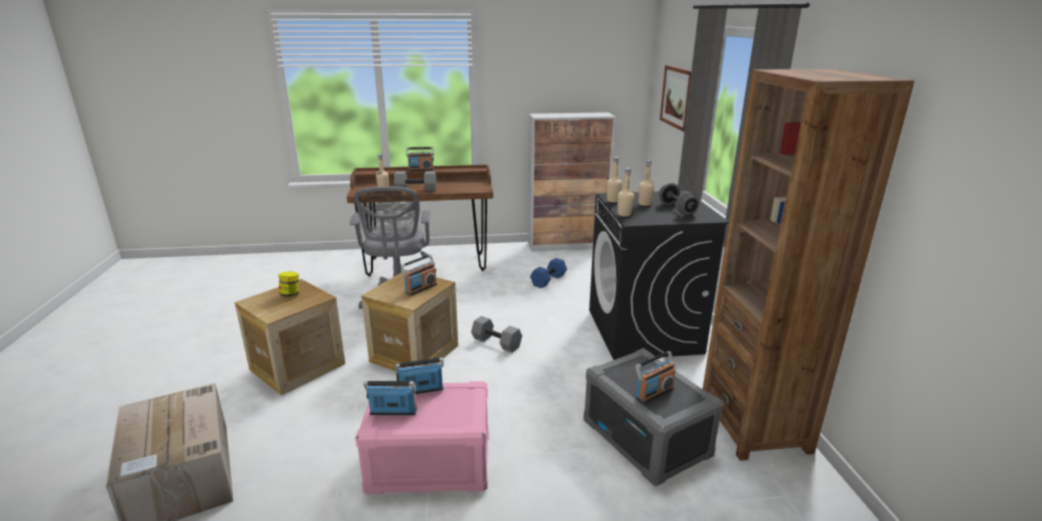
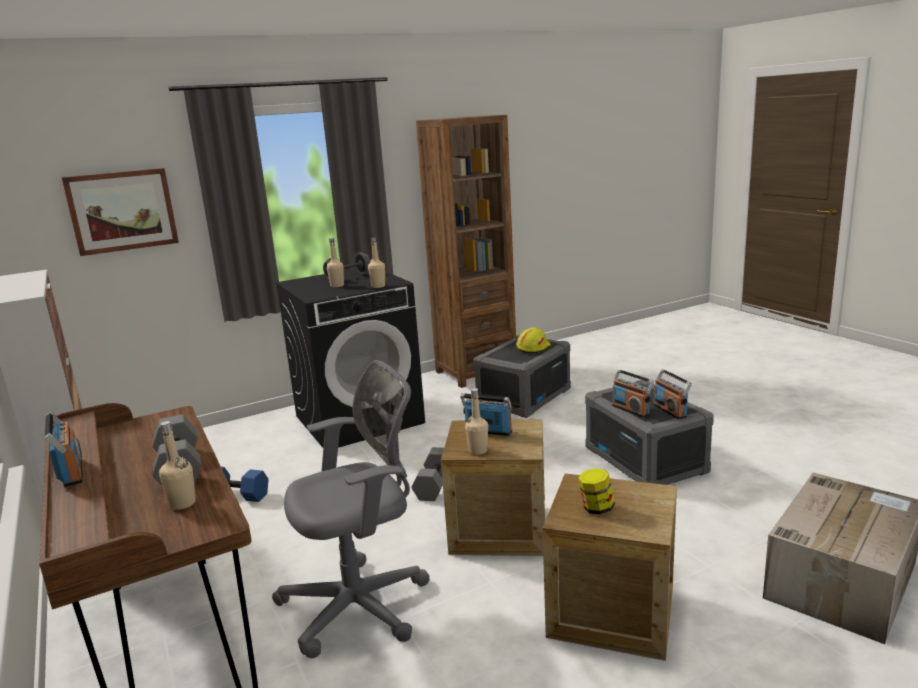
camera: 110 degrees left, 5 degrees down
(429, 463) = (646, 460): pink storage box -> grey storage box
(613, 200) = (332, 294): beige bottle -> beige bottle (478, 451)
(654, 393) = (533, 348): radio -> yellow hard hat

